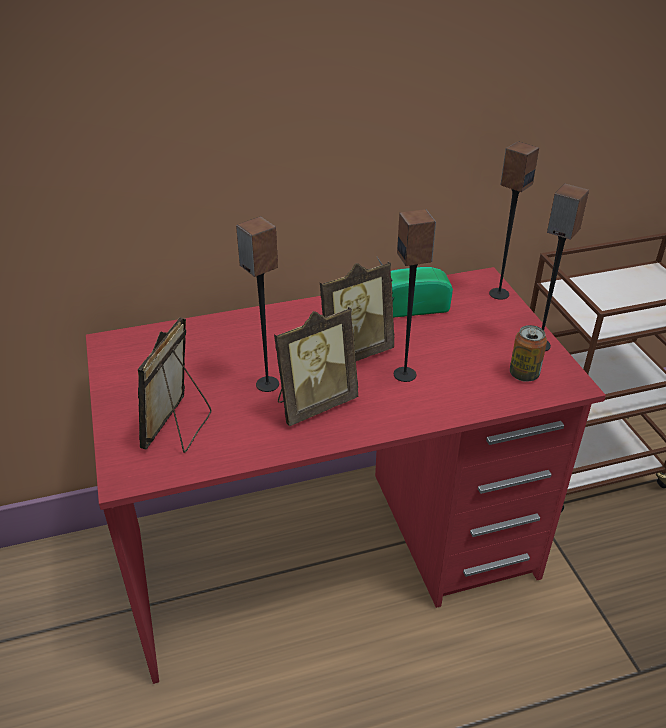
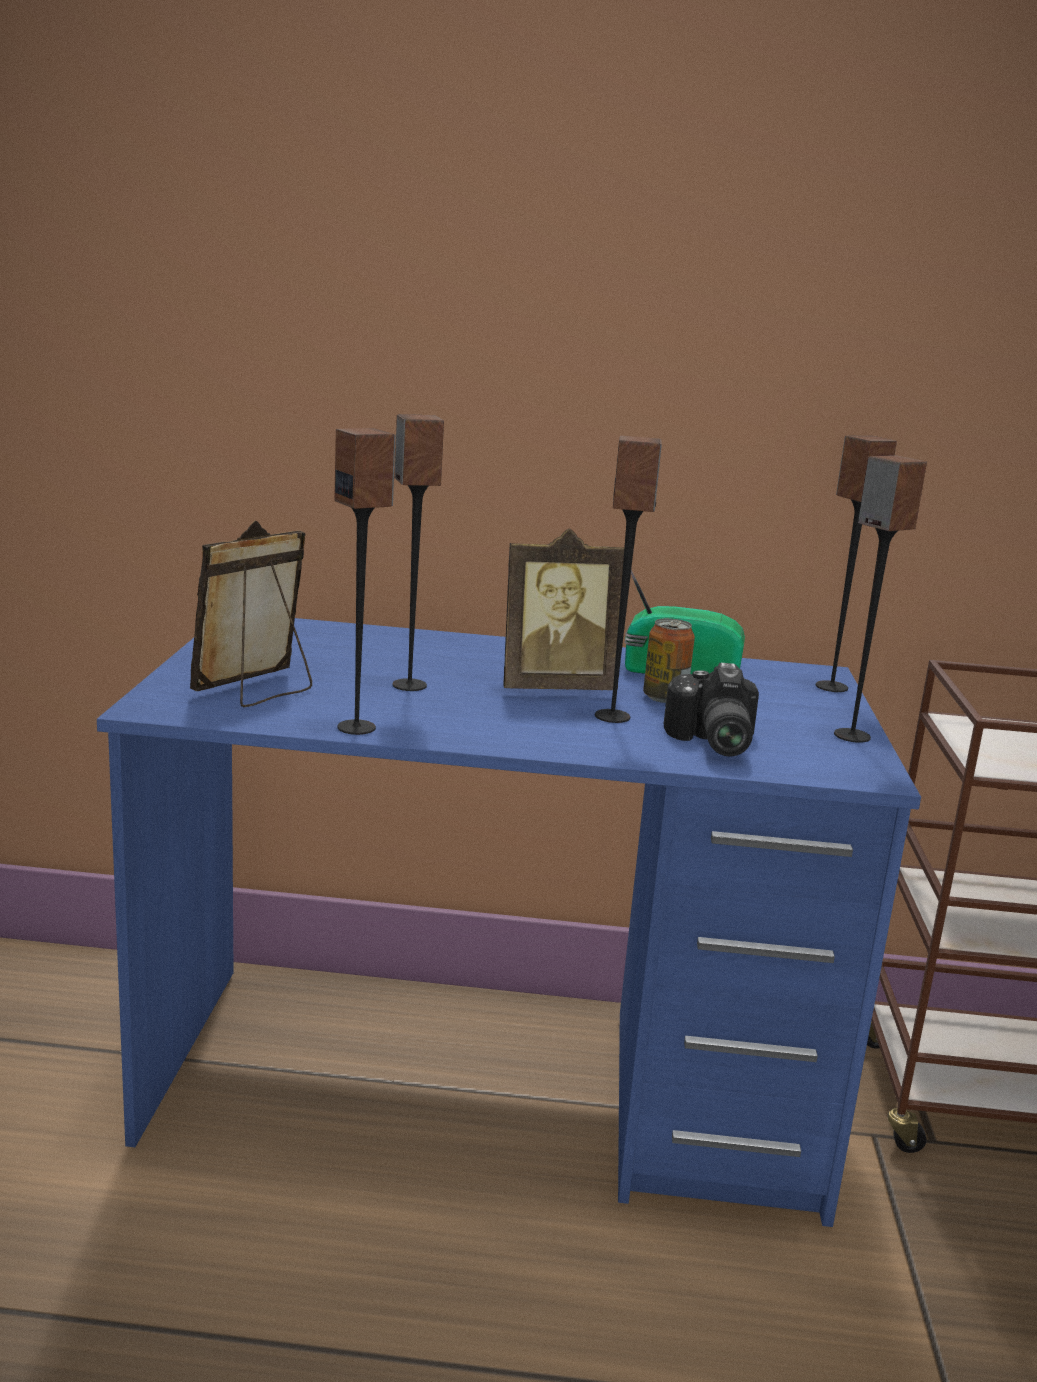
camera: 20 degrees right, 20 degrees down
(270, 447) = (357, 727): none -> speaker
(314, 404) = (455, 711): picture frame -> none
(332, 555) = (491, 1087): red desk -> blue desk
(473, 382) = (710, 742): none -> camera
(524, 374) = (799, 752): can -> can (664, 697)

